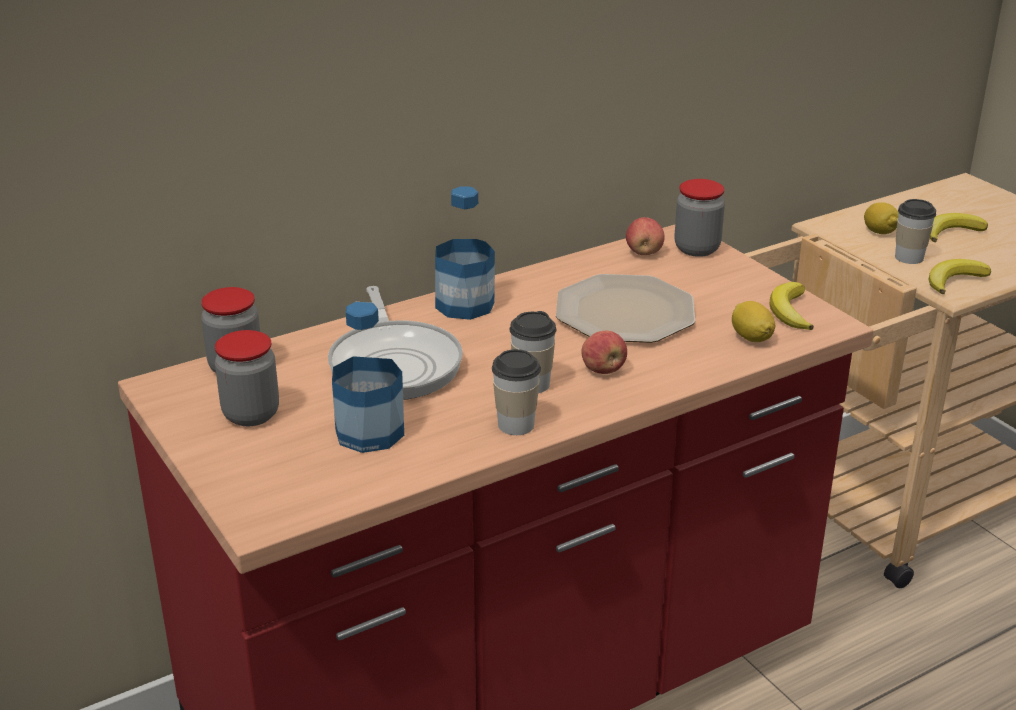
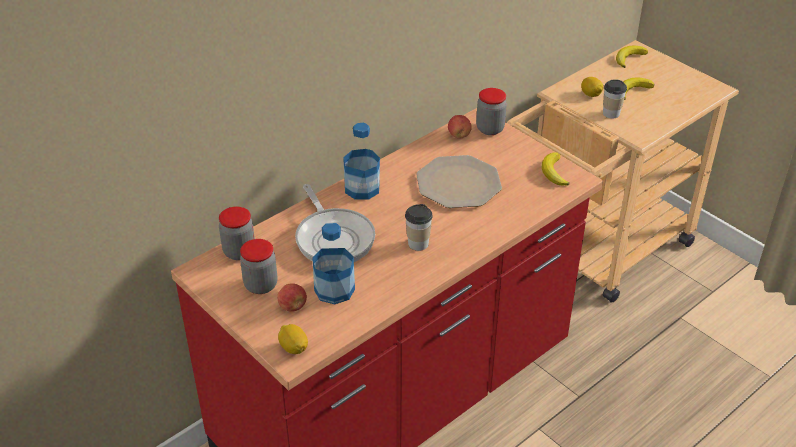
camera: 10 degrees left, 10 degrees up
(516, 425) = (416, 274): cup -> none
(603, 370) = (456, 228): apple -> apple (293, 306)
(751, 338) = (535, 195): lemon -> lemon (293, 348)
(954, 280) = (639, 129): banana -> banana (629, 58)

